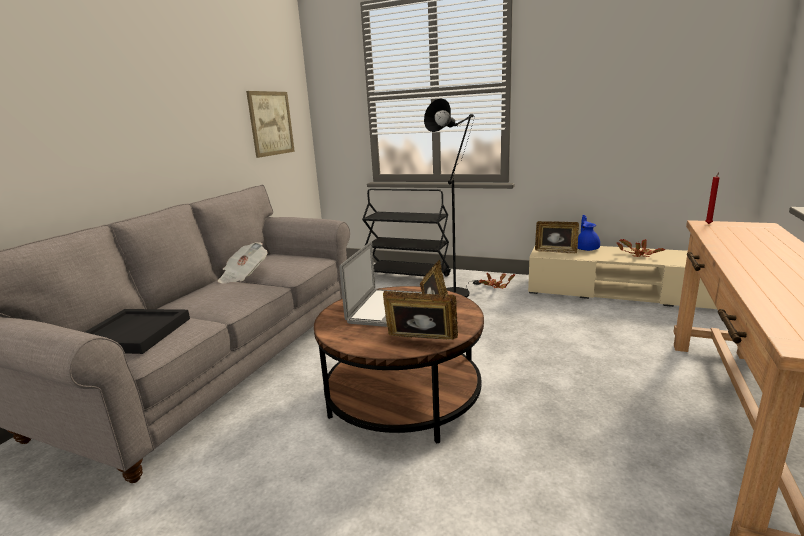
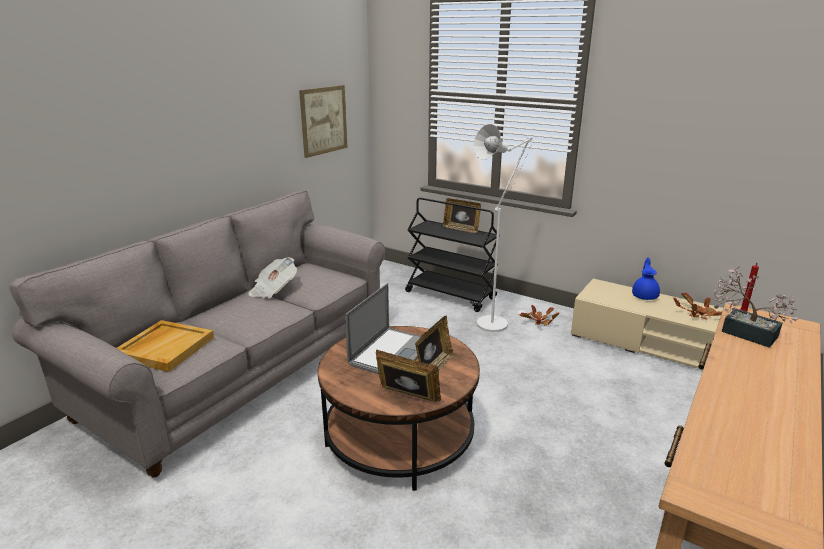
camera: 10 degrees right, 5 degrees up
(134, 333) = (165, 347): black tray -> beige tray
(457, 292) = (495, 322): black floor lamp -> white floor lamp
(555, 251) = (608, 294): picture frame -> picture frame (461, 229)
(721, 234) = (743, 332): none -> potted plant

